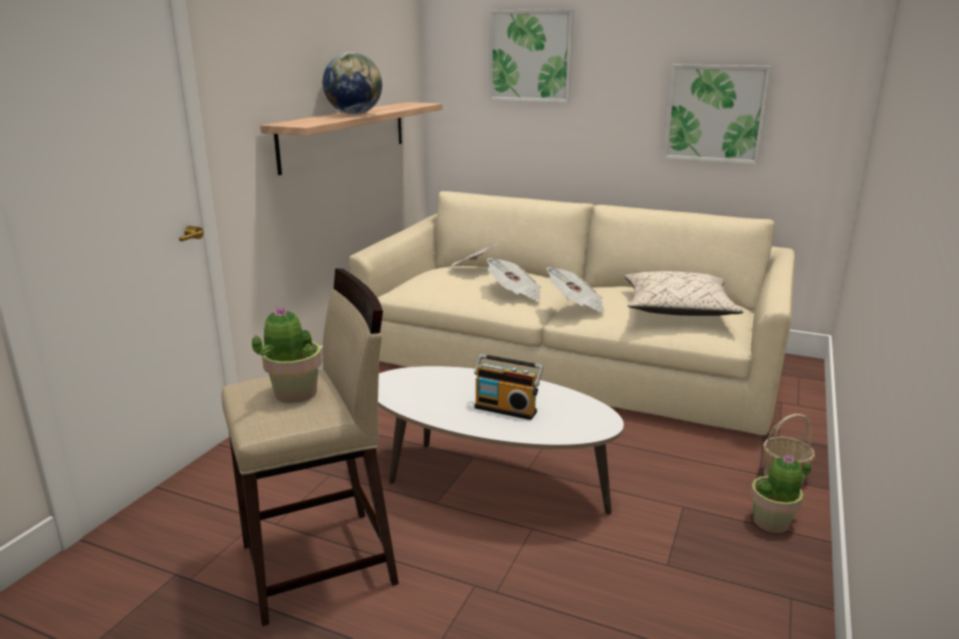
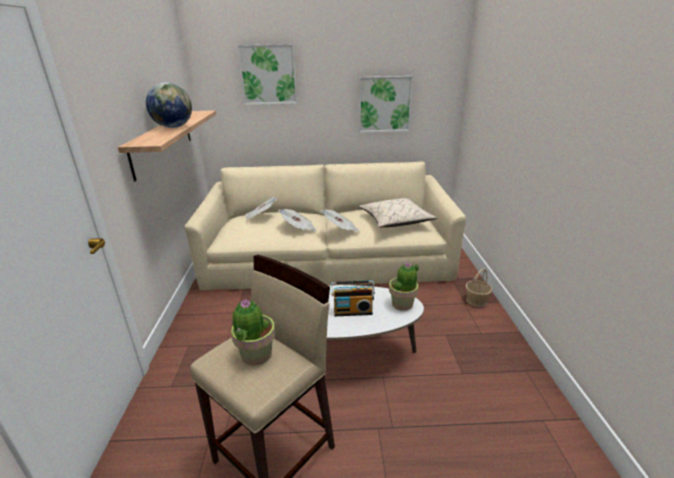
camera: 25 degrees left, 5 degrees up
(772, 522) = (489, 329): potted plant -> potted plant (402, 304)

